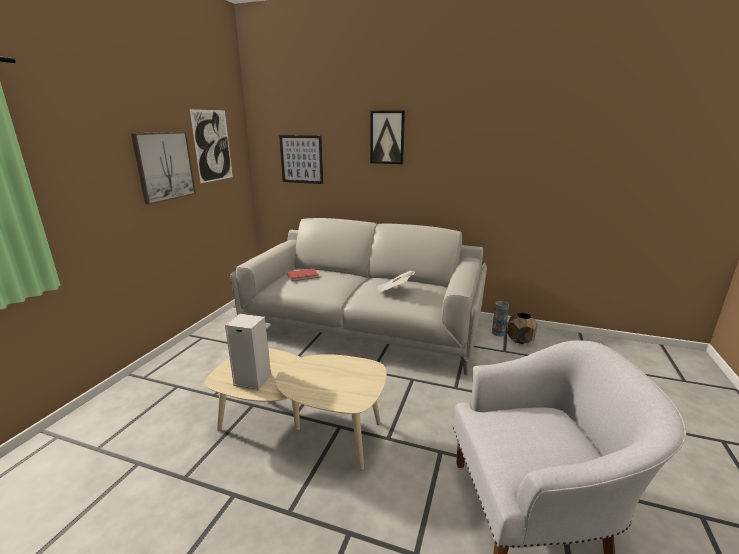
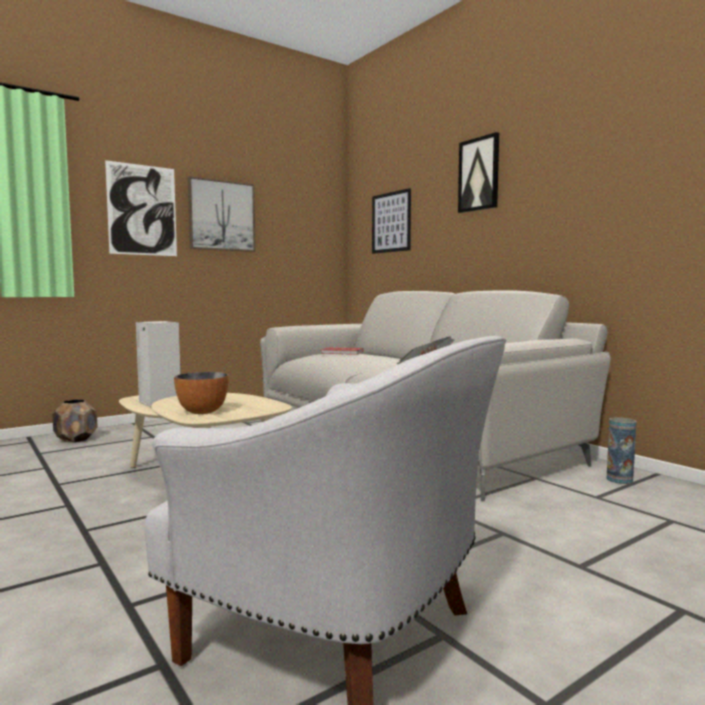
camera: 35 degrees right, 15 degrees down
(212, 146) = (290, 206): picture -> picture (142, 210)
(343, 393) = (202, 412): none -> bowl
(520, 340) = (651, 494): brown planter -> brown planter (76, 439)

